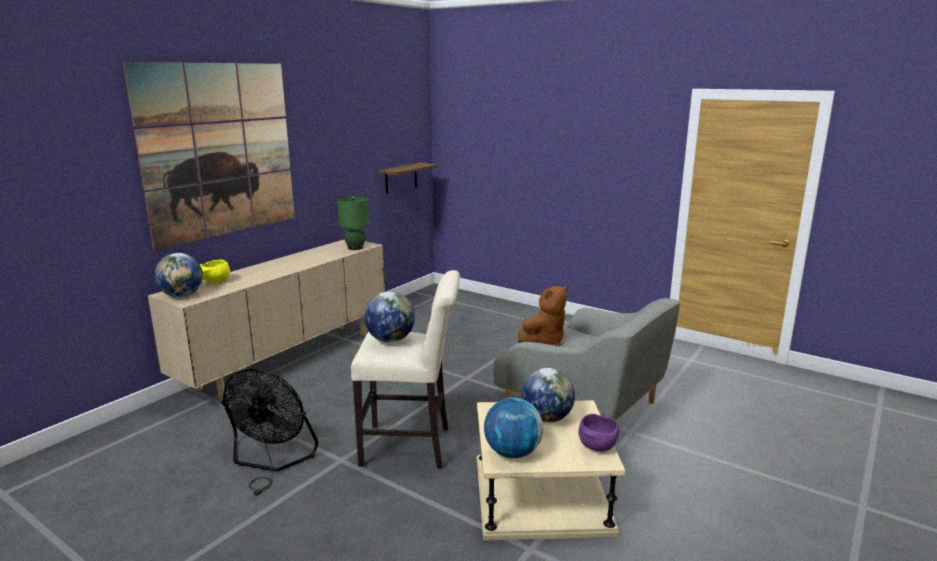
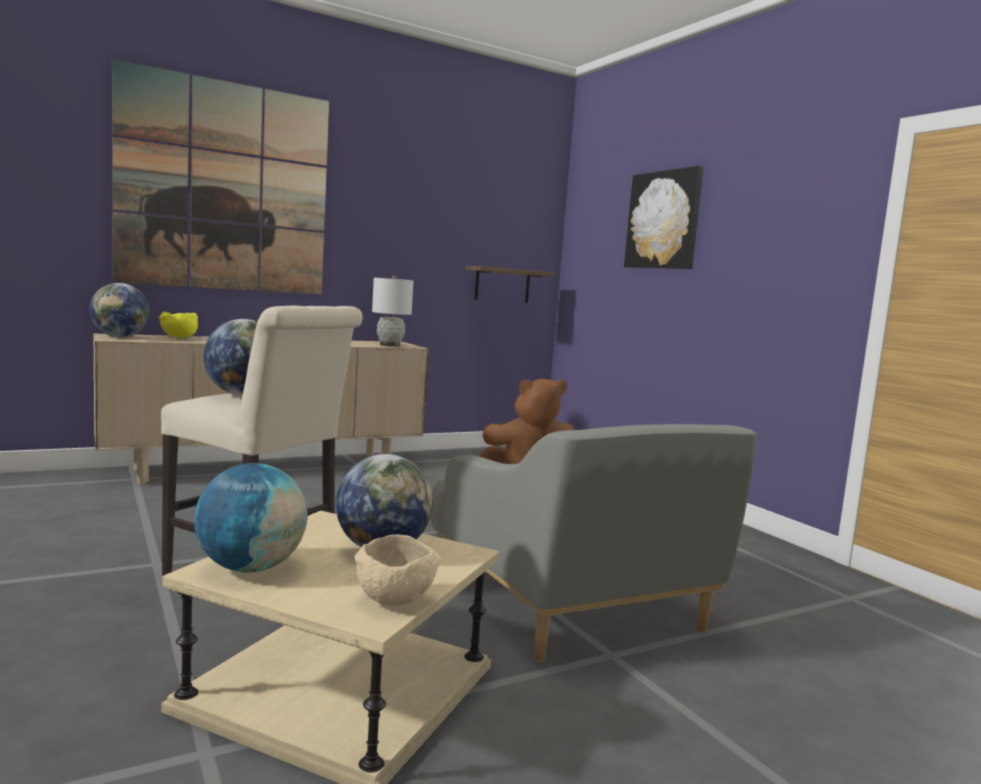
camera: 25 degrees right, 10 degrees down
(266, 461) = (81, 541): black fan -> none
(355, 248) = (390, 345): green table lamp -> white table lamp
(525, 130) = (663, 220): none -> picture
(597, 446) = (395, 600): purple bowl -> beige bowl

